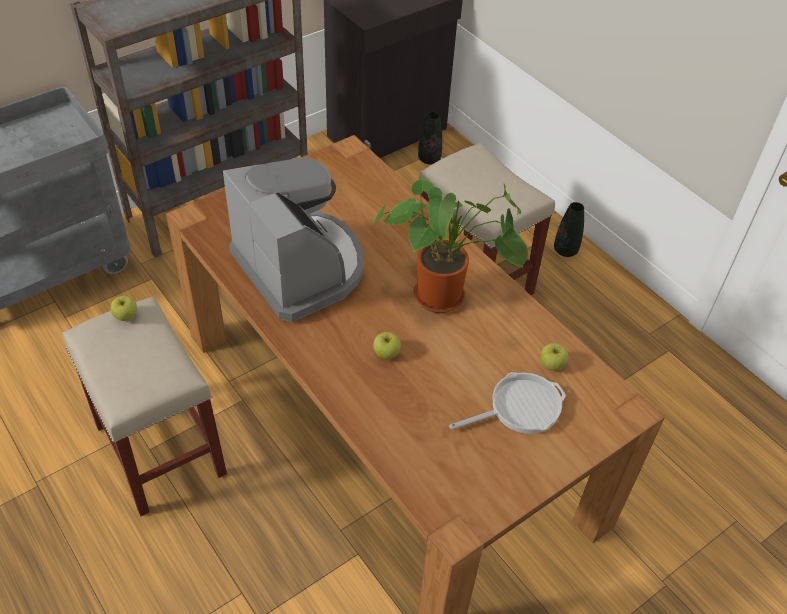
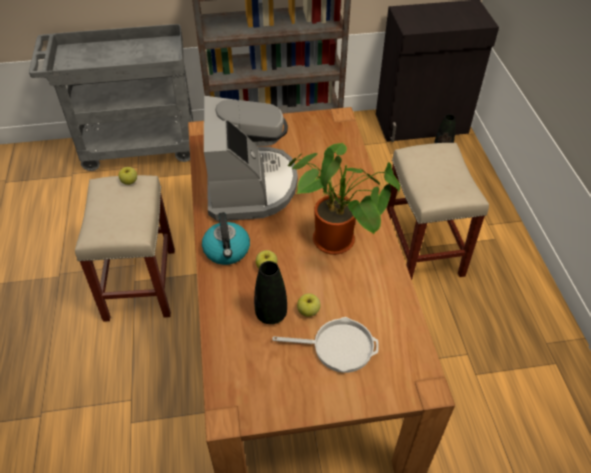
camera: 30 degrees right, 0 degrees up
(328, 352) = (227, 251): none -> kettle
(552, 364) = (387, 325): apple -> apple (308, 311)
(565, 251) = (511, 253): black vase -> black vase (271, 314)

